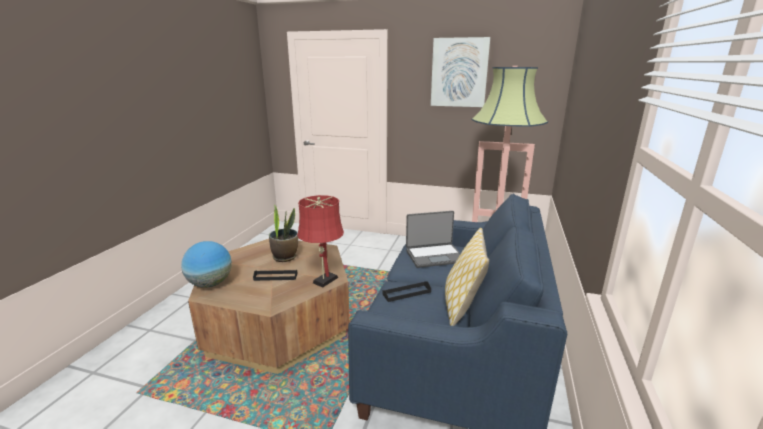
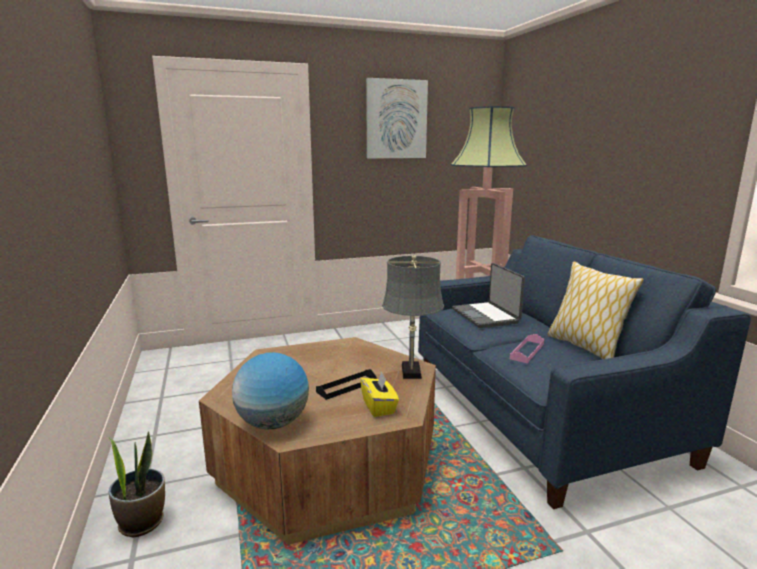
camera: 35 degrees left, 5 degrees down
(269, 296) = (379, 407): none -> yellow tissue box
(285, 257) = (316, 364): potted plant -> potted plant (142, 522)
(323, 281) = (411, 373): red table lamp -> grey table lamp
(406, 293) = (527, 351): black tray -> pink tray
(434, 256) = (486, 316): laptop -> laptop turned 120 degrees clockwise

